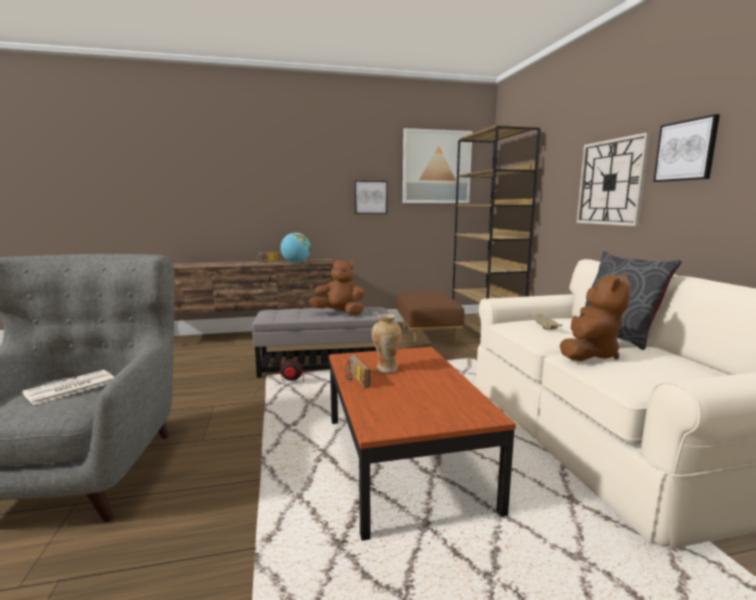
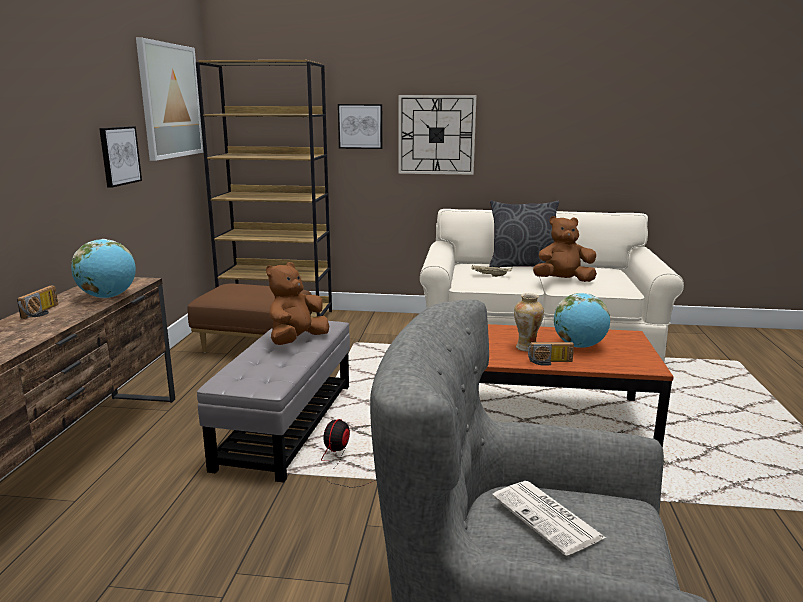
camera: 70 degrees left, 5 degrees up
(413, 389) = (579, 346): none -> globe
(589, 354) = (563, 281): brown plush toy -> brown plush toy turned 60 degrees counterclockwise
(686, 150) = (512, 115): picture -> picture (360, 126)

